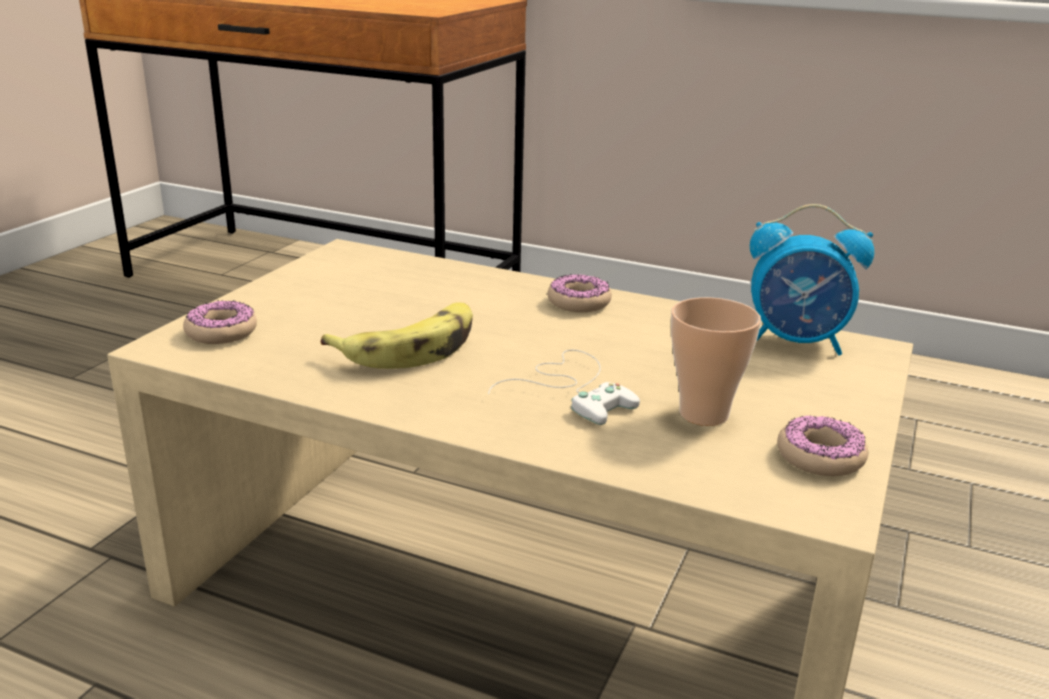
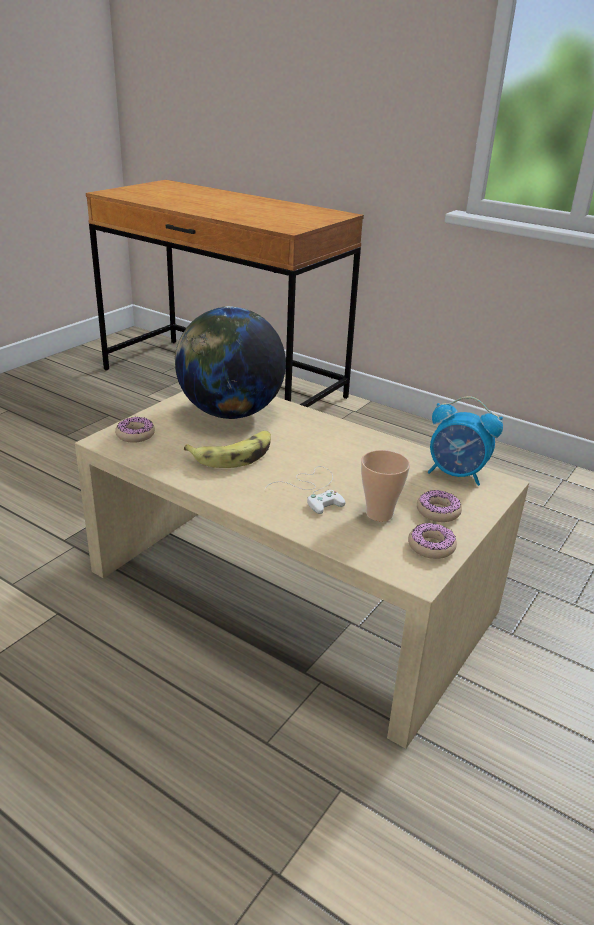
camera: 10 degrees right, 5 degrees up
(383, 287) = (230, 413): none -> globe
(579, 302) = (340, 434): donut -> donut (438, 511)

